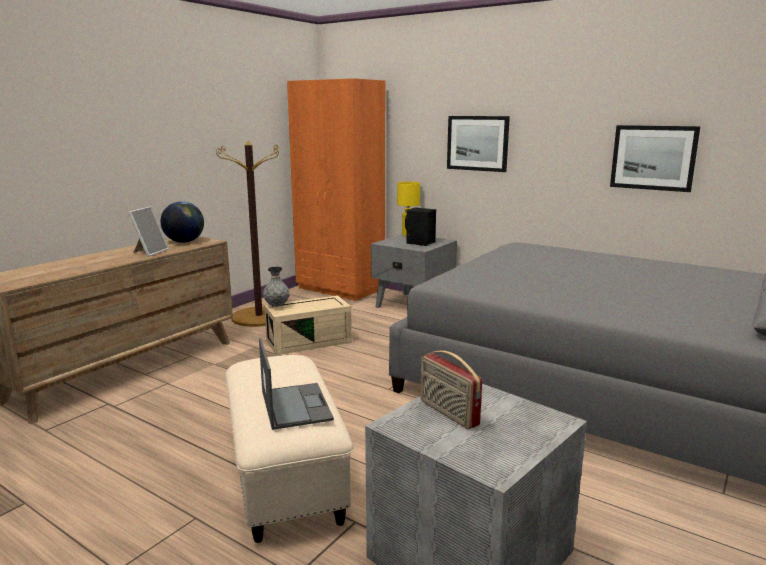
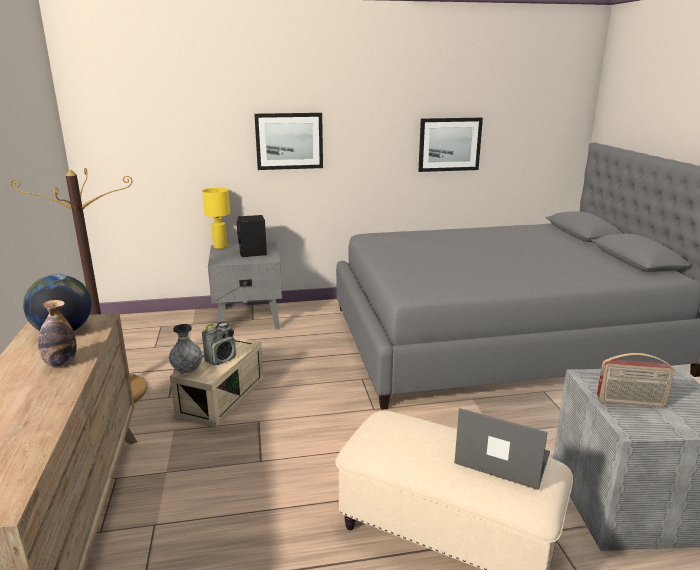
camera: 45 degrees left, 5 degrees up
(149, 252) = (61, 363): picture frame -> bottle
(306, 307) = (221, 359): none -> radio
(340, 289) = (145, 326): orange wardrobe -> none

